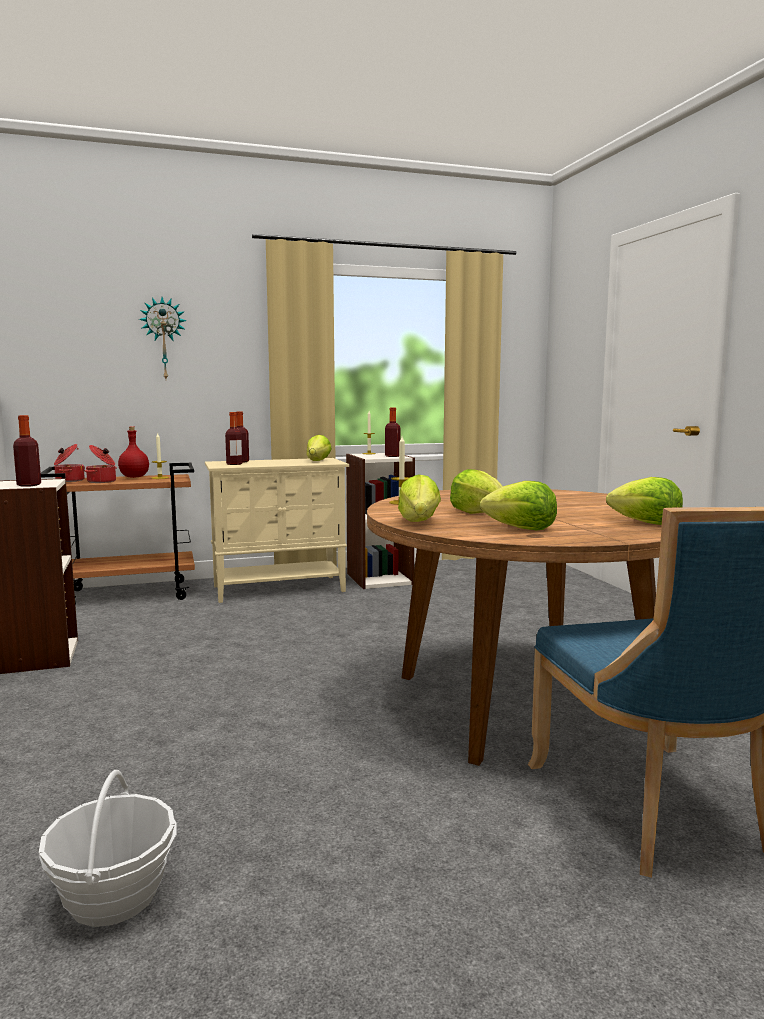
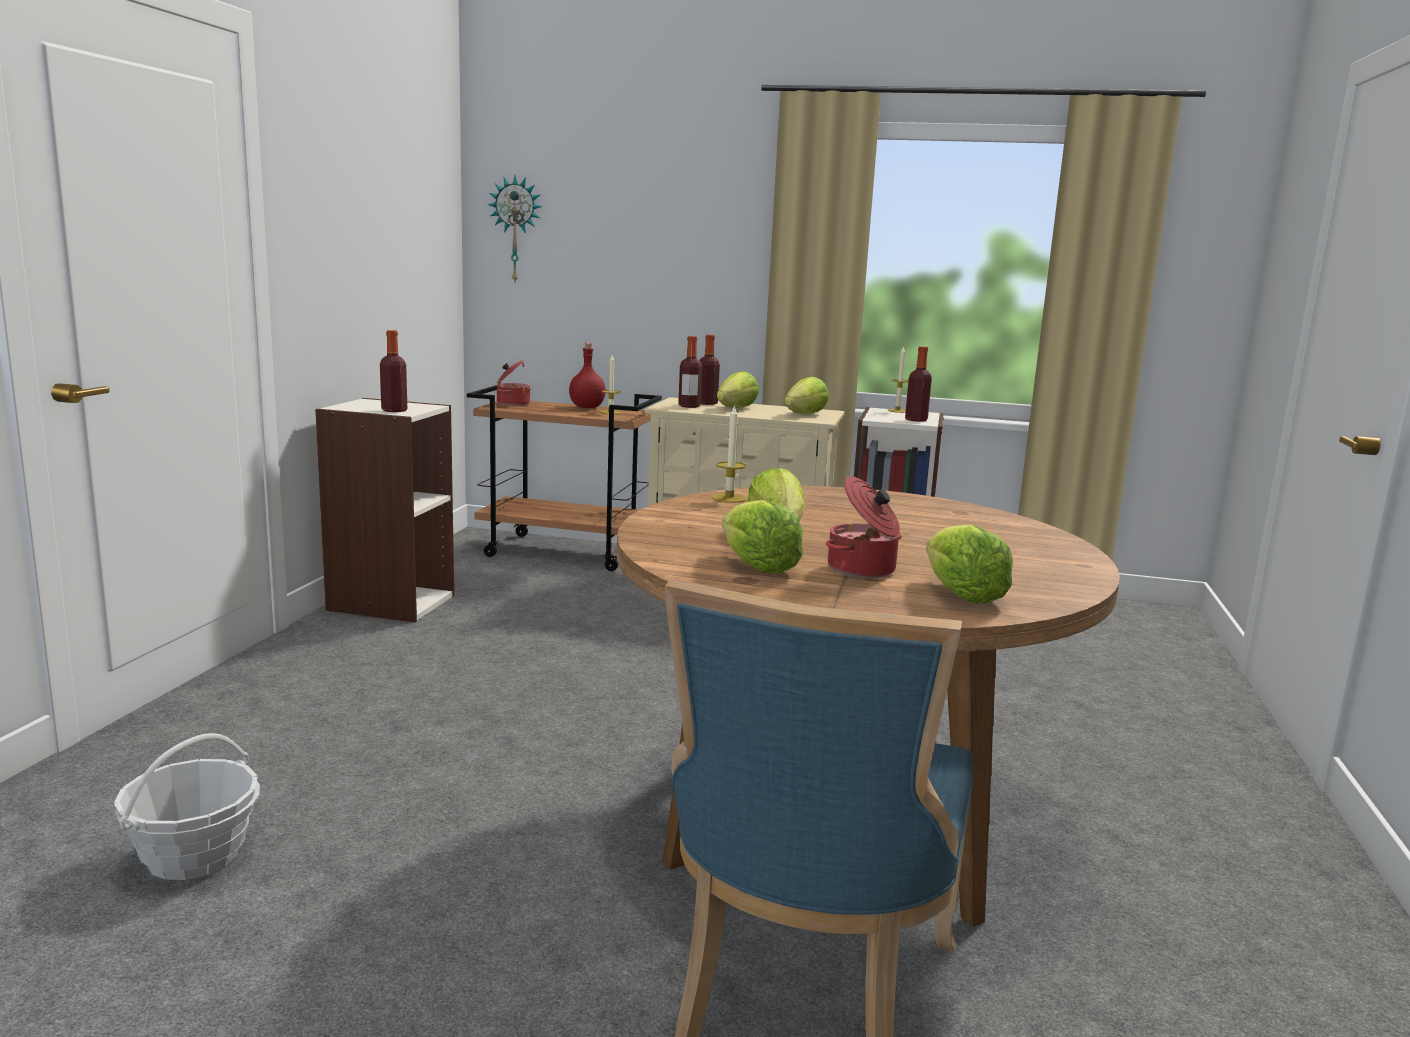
camera: 30 degrees right, 5 degrees up
(102, 481) = (540, 409): cooking pot -> cooking pot (863, 569)
(163, 339) = (644, 230): wall clock -> wall clock (516, 230)
(419, 522) = (665, 531): lettuce -> lettuce (736, 408)

